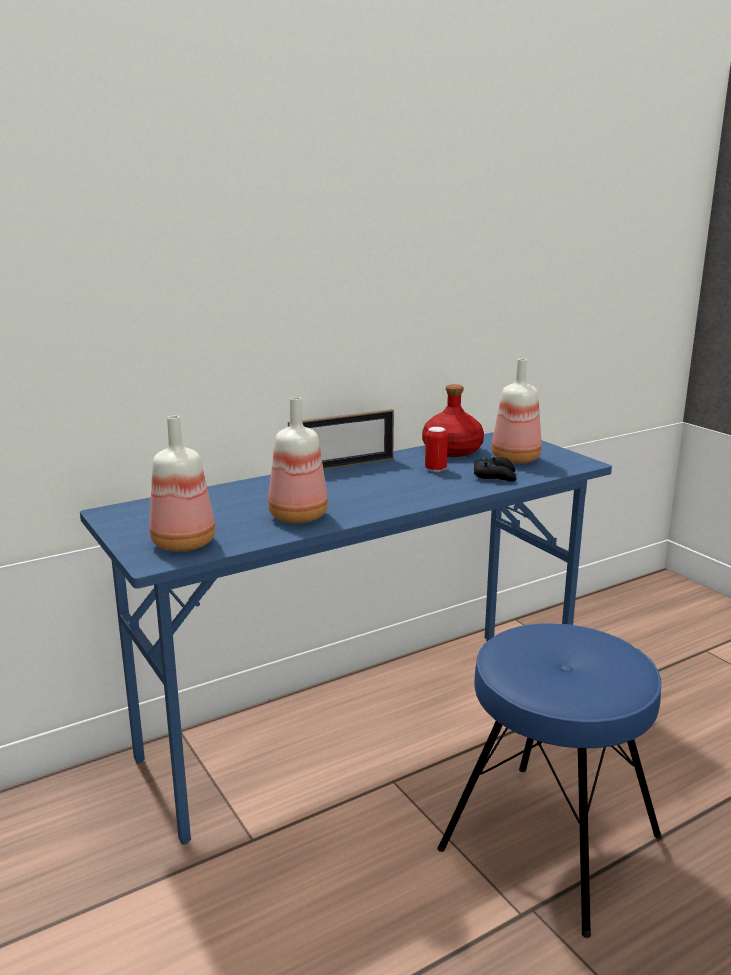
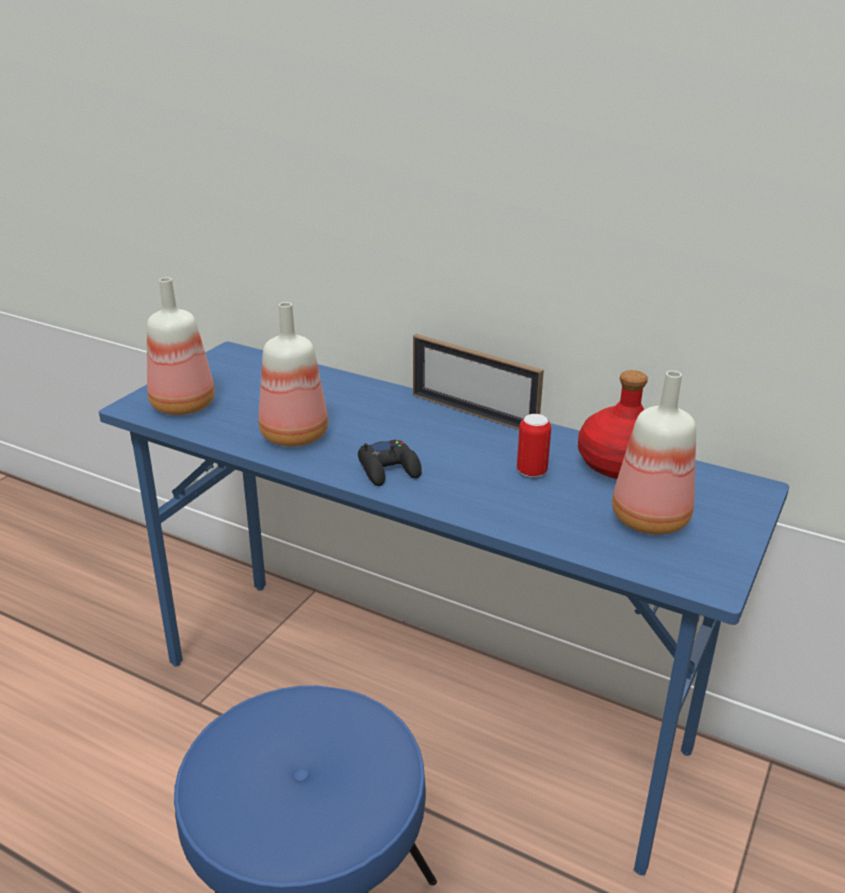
camera: 60 degrees right, 10 degrees up
(495, 475) = (559, 519): black game controller -> black game controller (389, 469)

